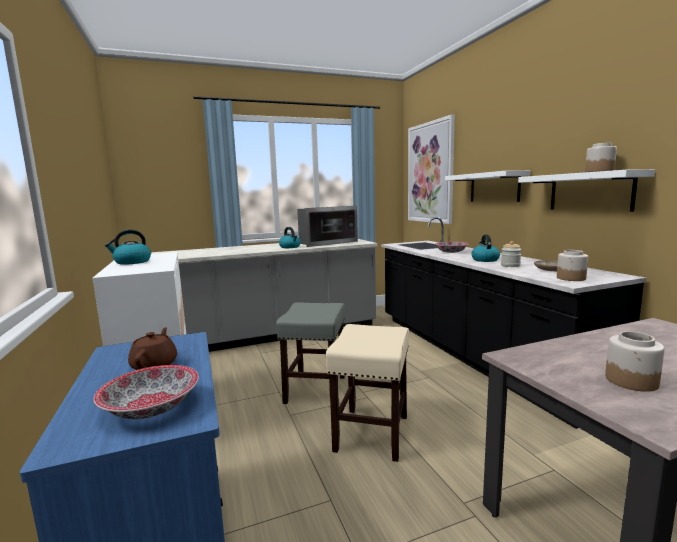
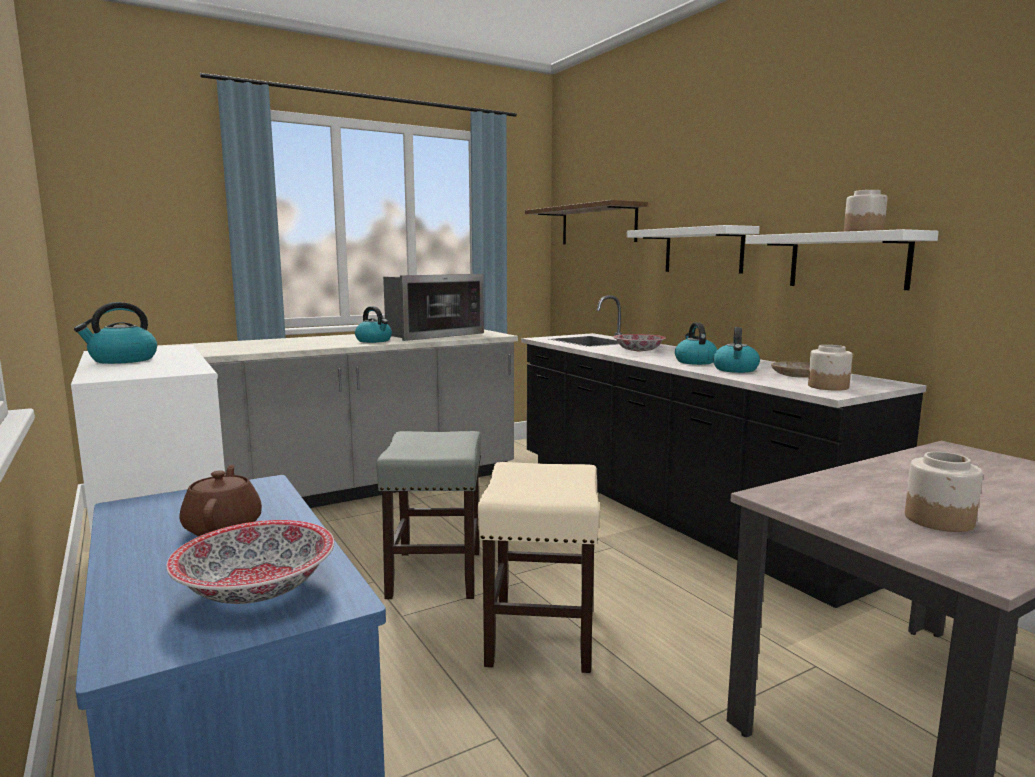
camera: 10 degrees left, 0 degrees up
(430, 173) = (598, 225): picture -> shelf
(510, 265) = (735, 370): jar -> kettle

